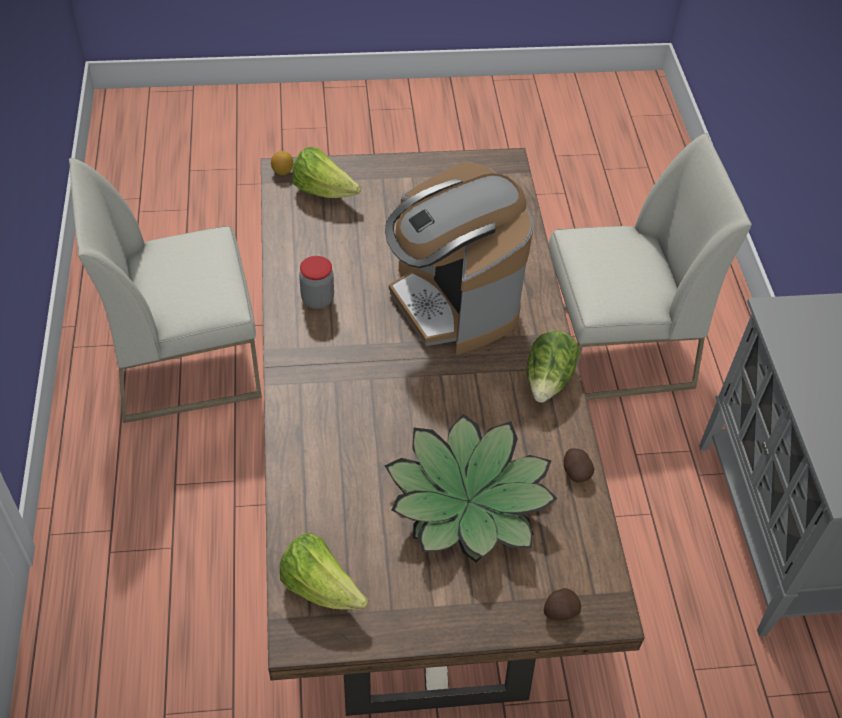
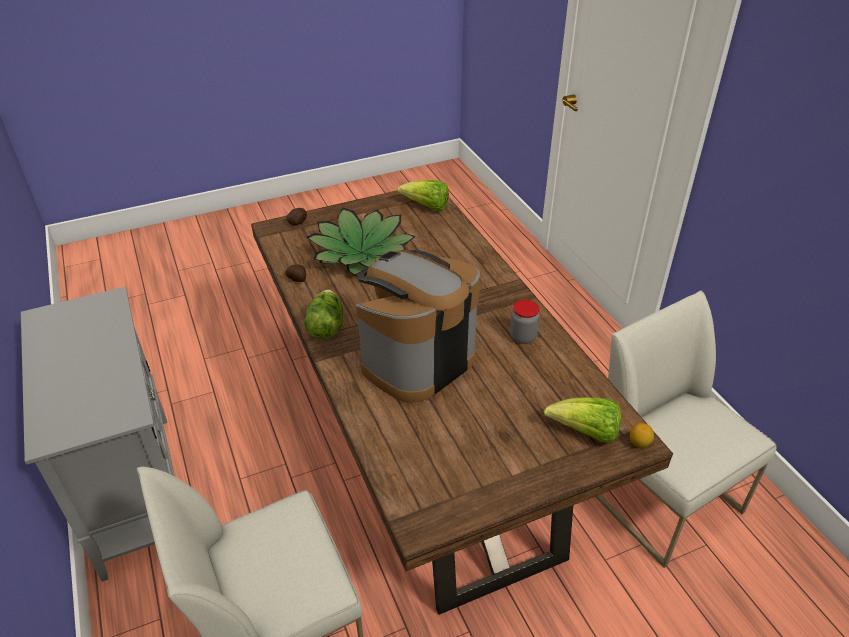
camera: 165 degrees right, 10 degrees down
(186, 360) = (661, 495): white chair -> white chair turned 90 degrees counterclockwise
(453, 303) = (416, 360): coffee machine -> coffee machine turned 90 degrees counterclockwise

